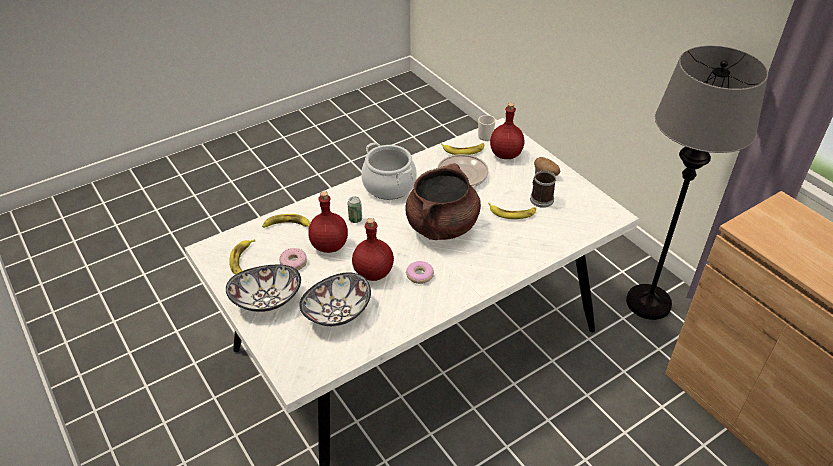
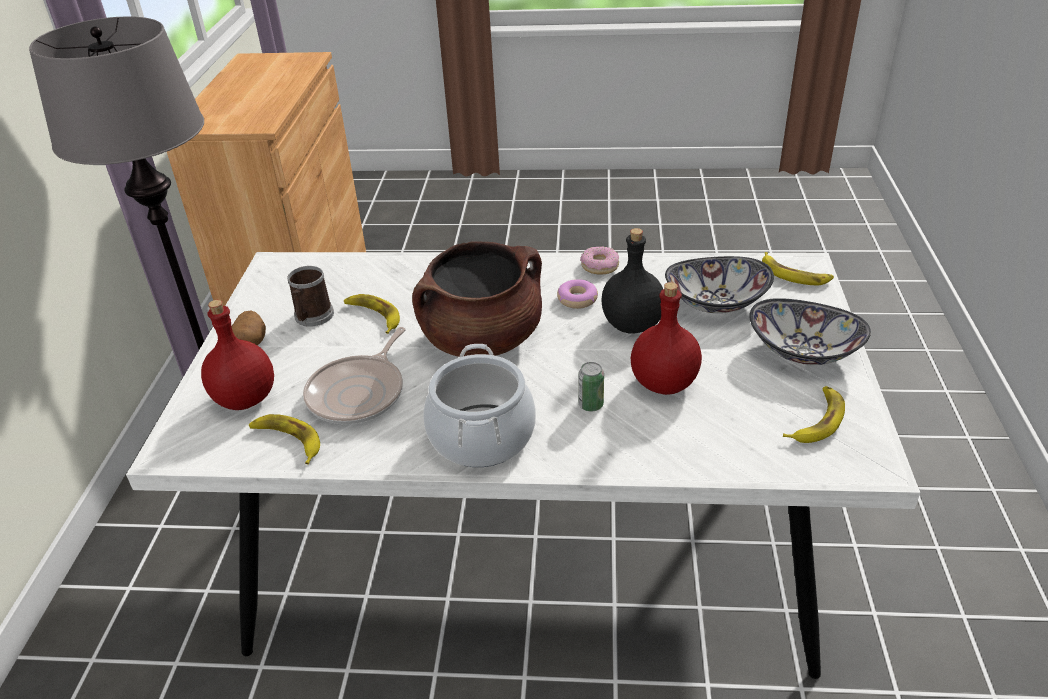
camera: 140 degrees left, 5 degrees down
(287, 225) = (710, 446): banana -> banana (794, 274)
(293, 263) = (736, 383): donut -> donut (600, 266)
(373, 272) = (632, 325): red bottle -> black bottle
(486, 135) = (211, 450): mug -> none

